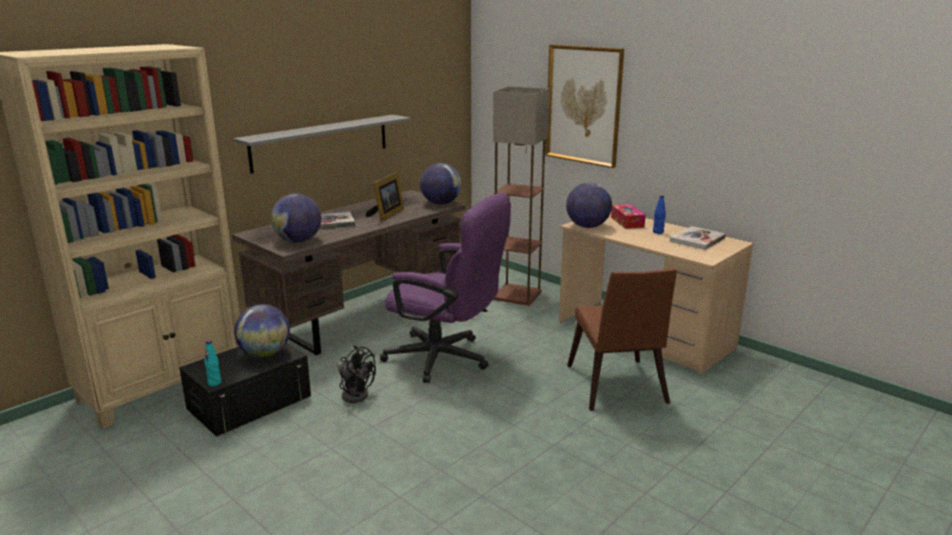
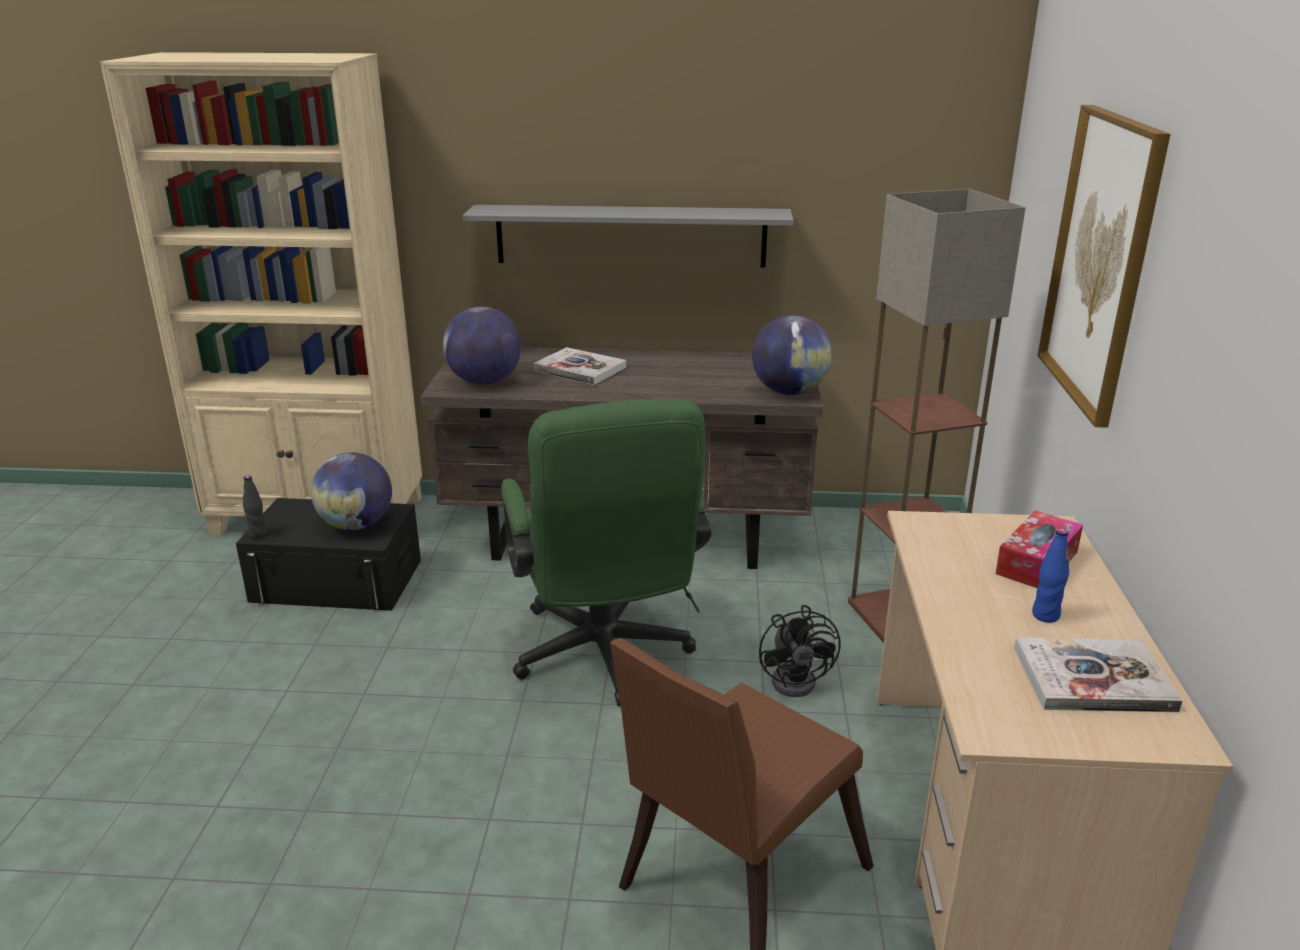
camera: 50 degrees right, 5 degrees up
(214, 383) = (258, 534): turquoise bottle -> black bottle
(355, 393) = (431, 637): black fan -> black fan (799, 679)
(386, 215) = (671, 382): picture frame -> none
(446, 359) = (604, 659): purple office chair -> green office chair
(587, 226) = (930, 535): globe -> none

